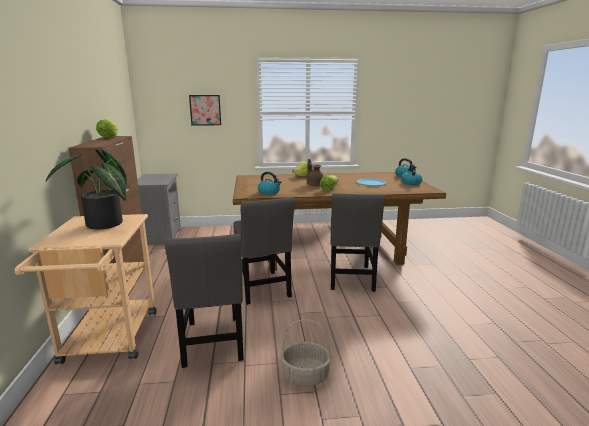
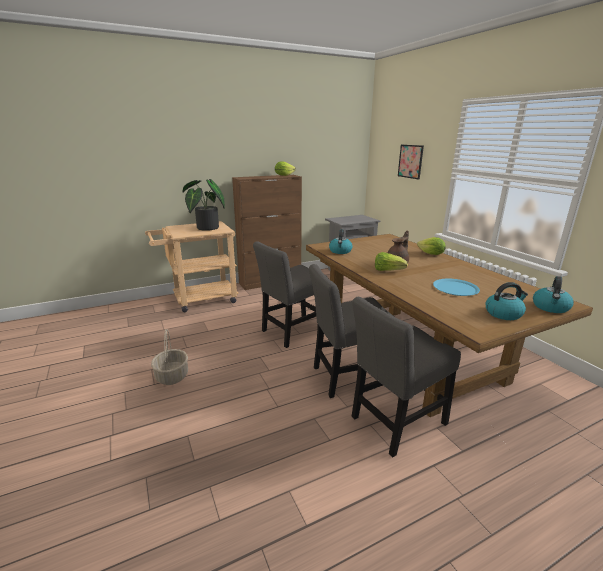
camera: 70 degrees right, 5 degrees up
(213, 343) = (204, 331): grey chair -> grey chair (395, 423)

